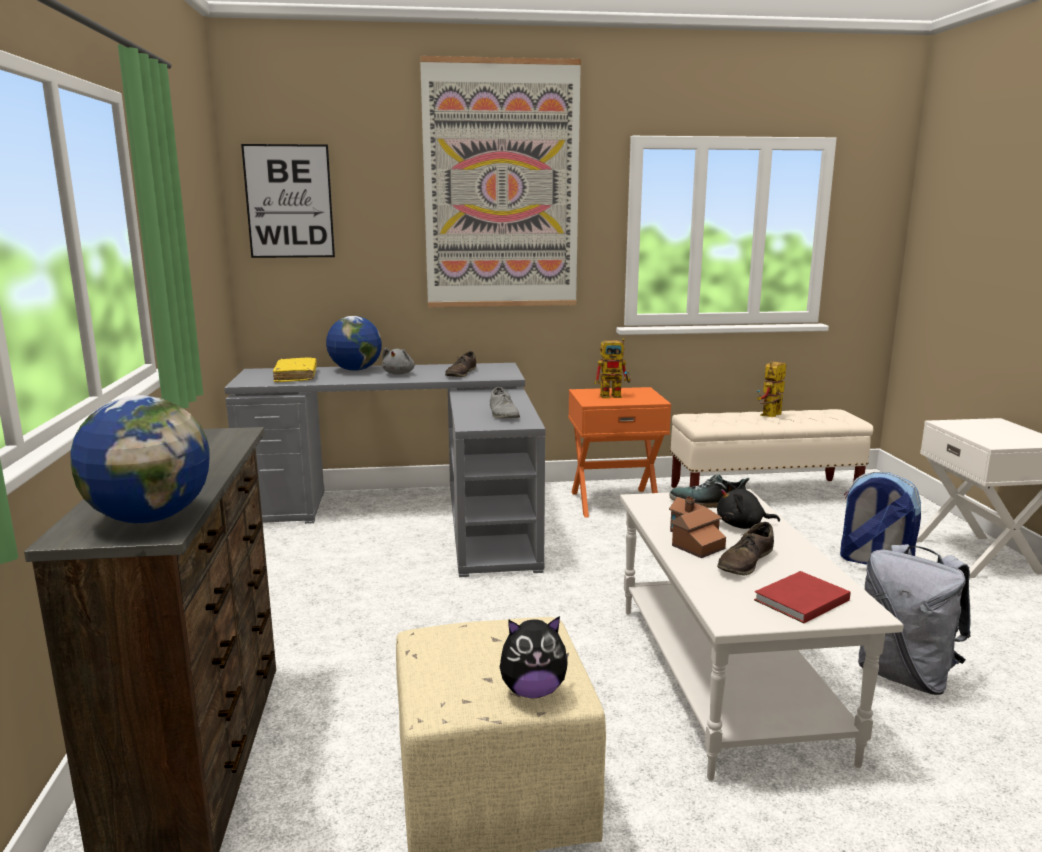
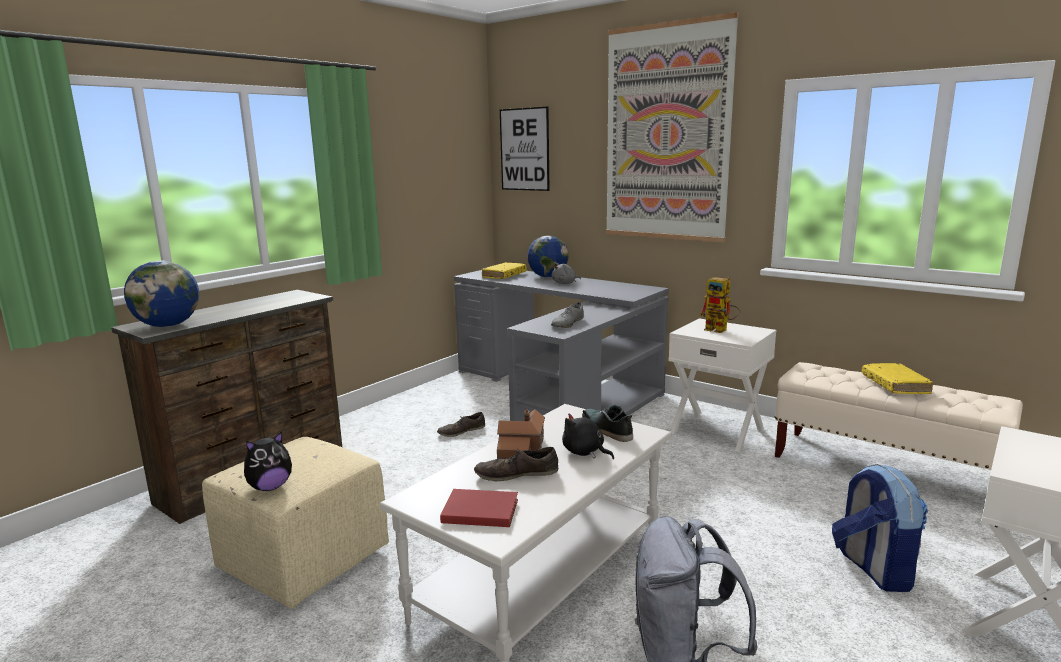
camera: 45 degrees right, 0 degrees up
(461, 373) = (603, 290): brown shoe -> brown shoe (461, 431)
(533, 691) = (270, 487): plush toy -> plush toy turned 75 degrees counterclockwise
(614, 502) = (717, 430): orange nightstand -> white nightstand
(770, 416) = (895, 385): toy robot -> yellow book

